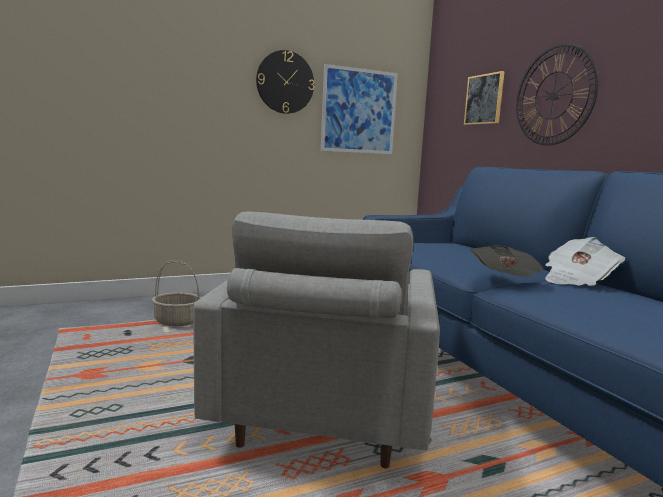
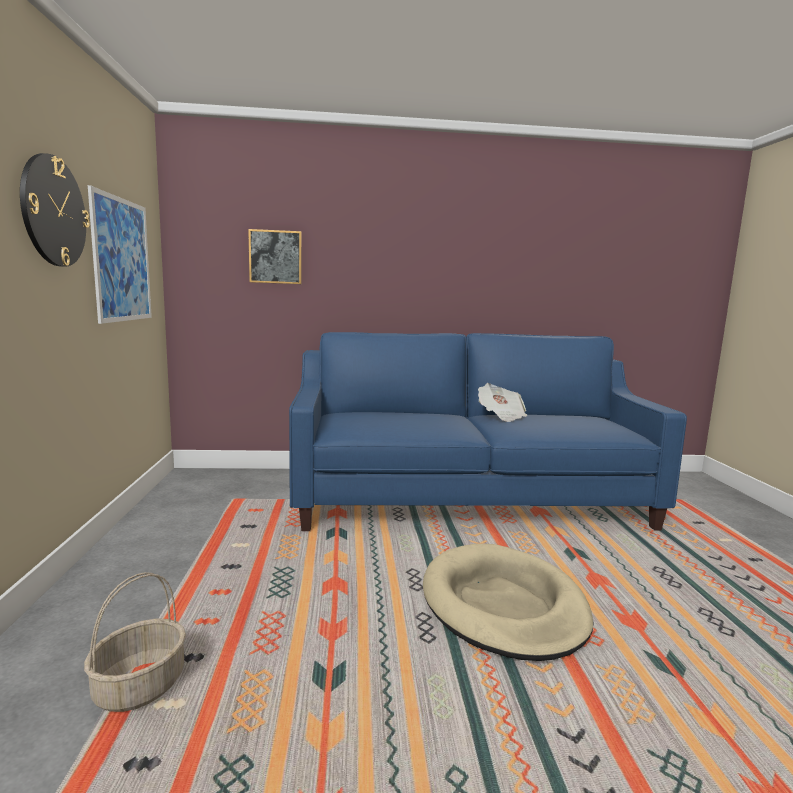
camera: 70 degrees left, 0 degrees up
(322, 417) = (503, 605): grey armchair -> beige dog bed
(506, 281) = (495, 430): newspaper -> none
(554, 95) = (366, 264): wall clock -> none

